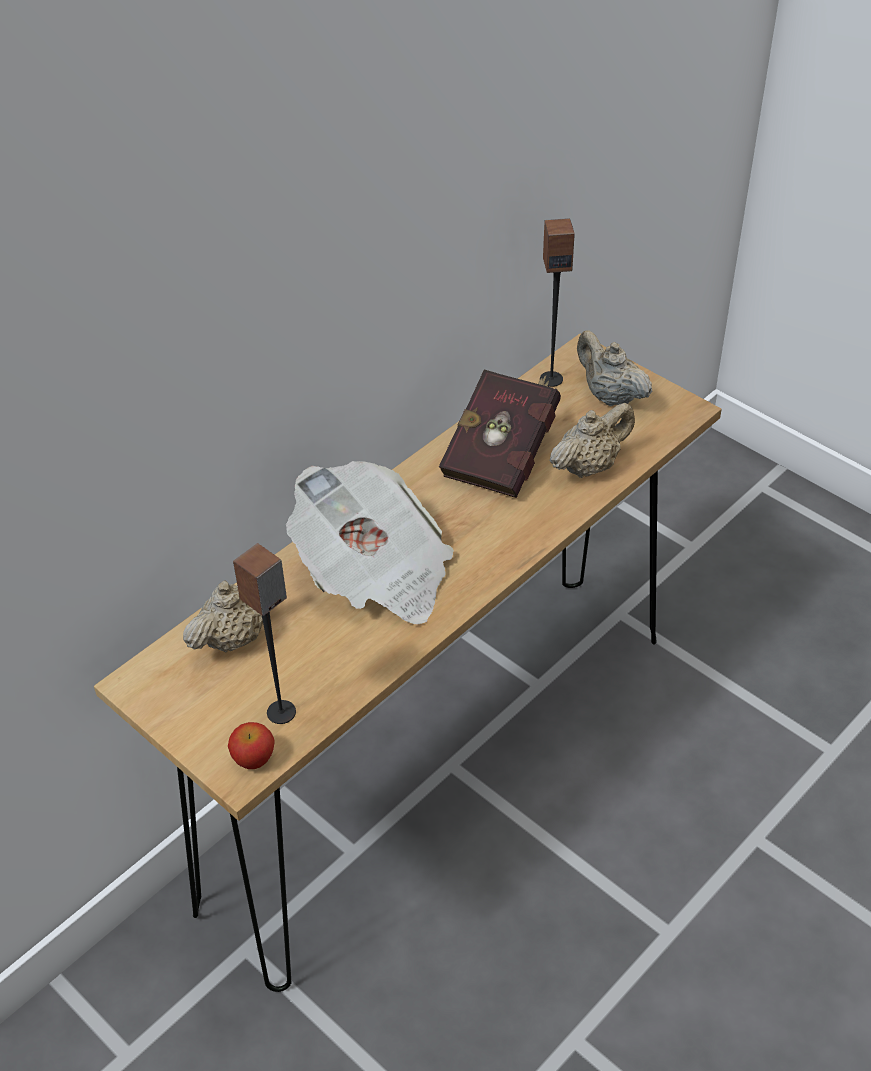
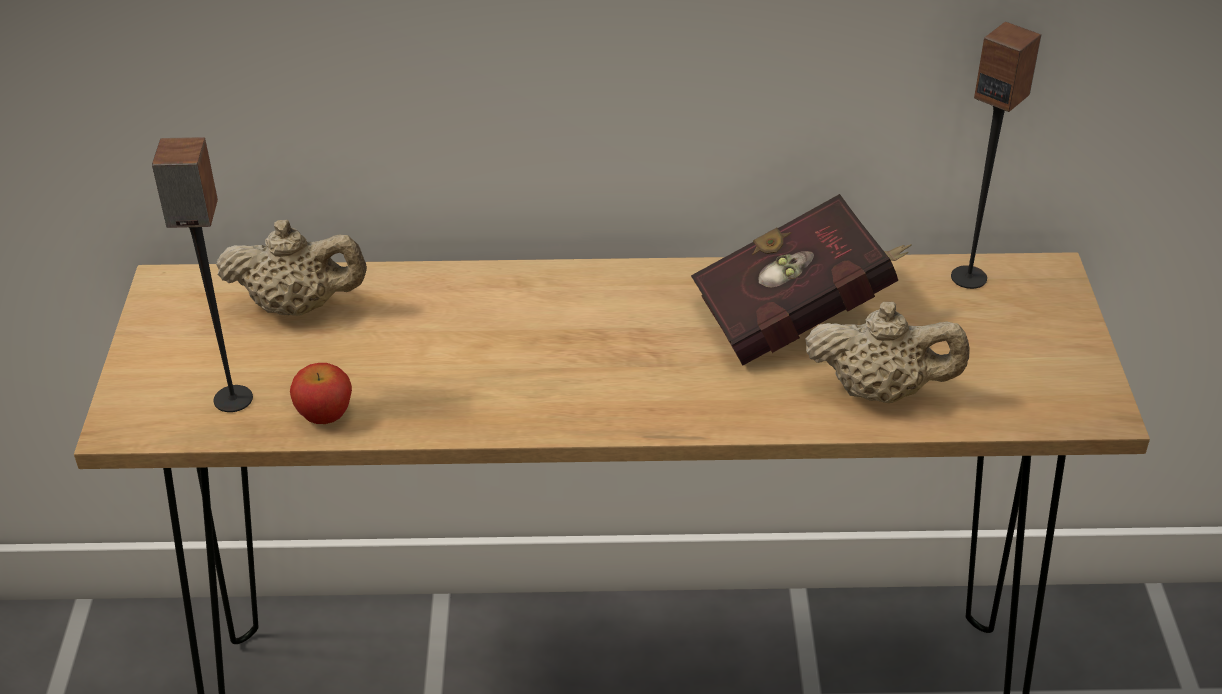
camera: 45 degrees right, 5 degrees down
(254, 759) = (152, 420): apple -> apple (325, 415)
(375, 573) = (499, 339): newspaper -> none
(609, 396) = (1016, 336): beige teapot -> none

